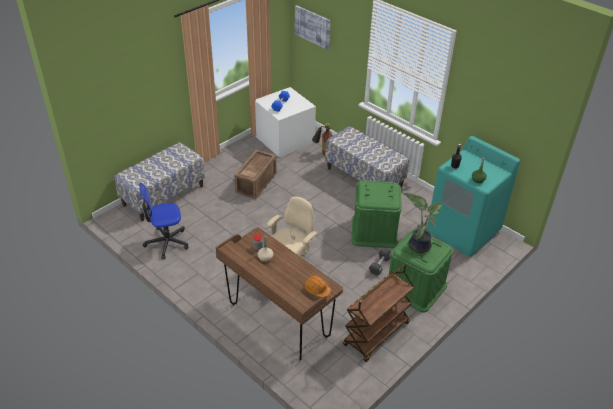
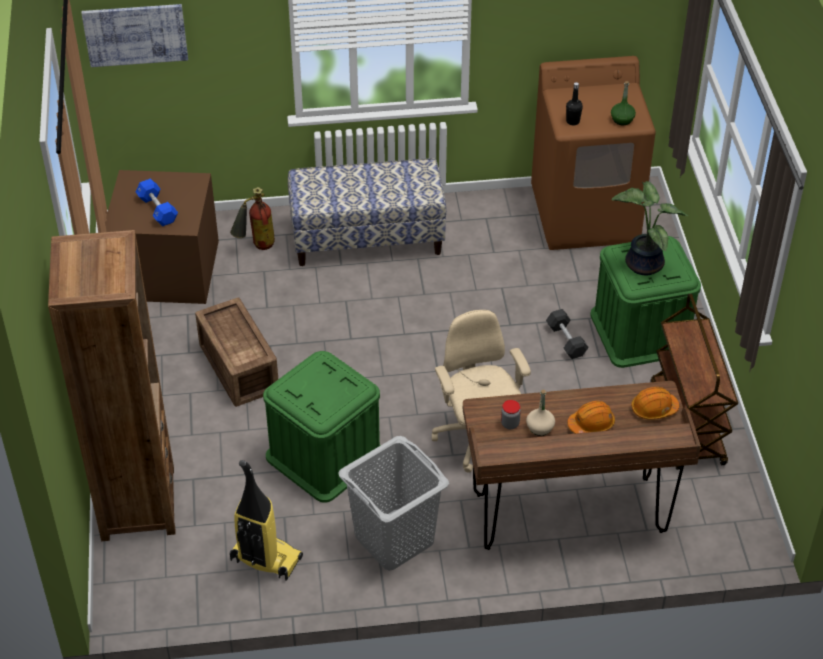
camera: 50 degrees left, 5 degrees up
(163, 195) = (137, 503): bench -> brown bookcase
(166, 242) = (265, 559): office chair -> vacuum cleaner
(211, 273) = (395, 539): none -> grey laundry basket
(283, 139) = (165, 271): white storage box -> brown storage box
(285, 273) = (591, 424): none -> orange hard hat
(374, 231) = (493, 302): green storage box -> green storage box (325, 455)
(463, 231) = (585, 215): turquoise washing machine -> brown washing machine

